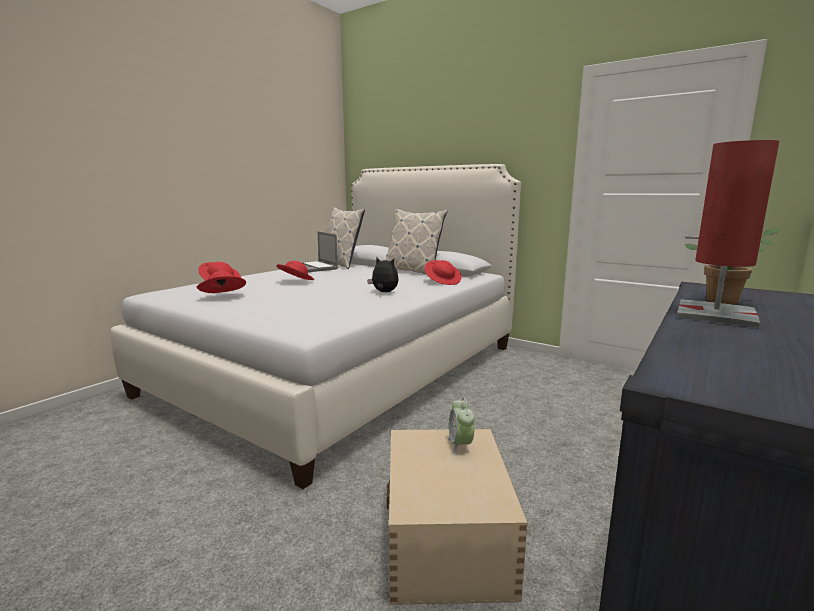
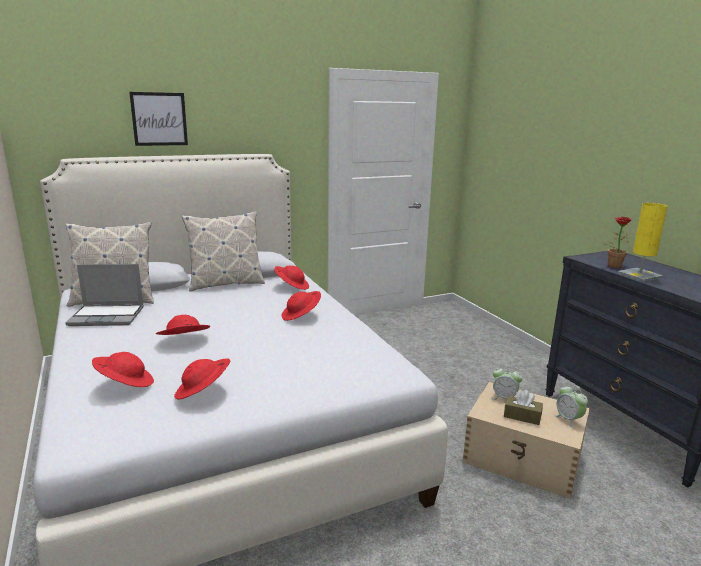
camera: 60 degrees left, 5 degrees up
(384, 292) = (301, 316): plush toy -> red hat
(425, 137) = (159, 119): none -> picture
(428, 464) = (522, 416): none -> brown tissue box
(463, 504) = (568, 419): none -> alarm clock
(715, 314) = (640, 275): red table lamp -> yellow table lamp

